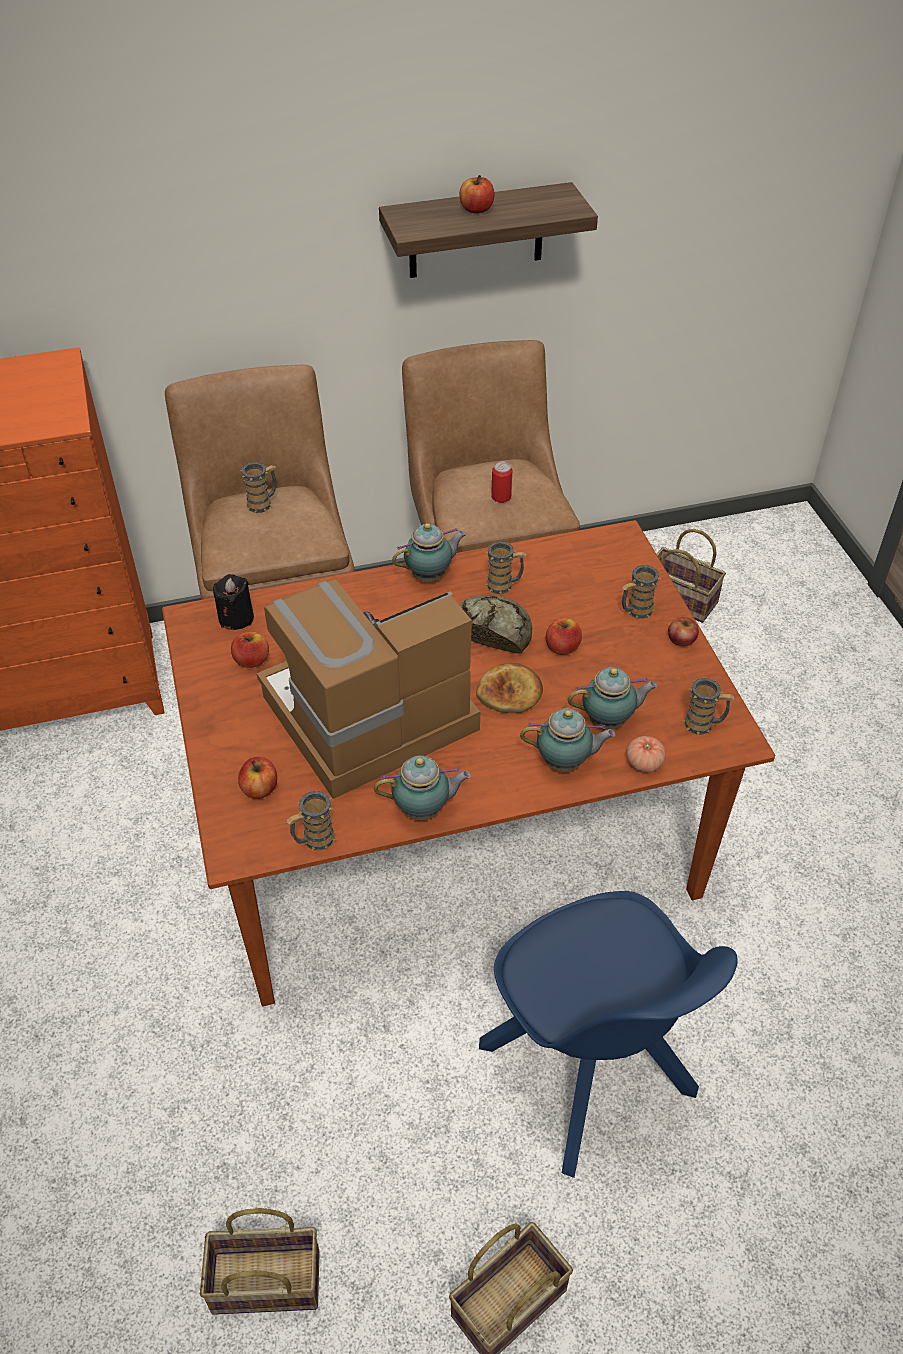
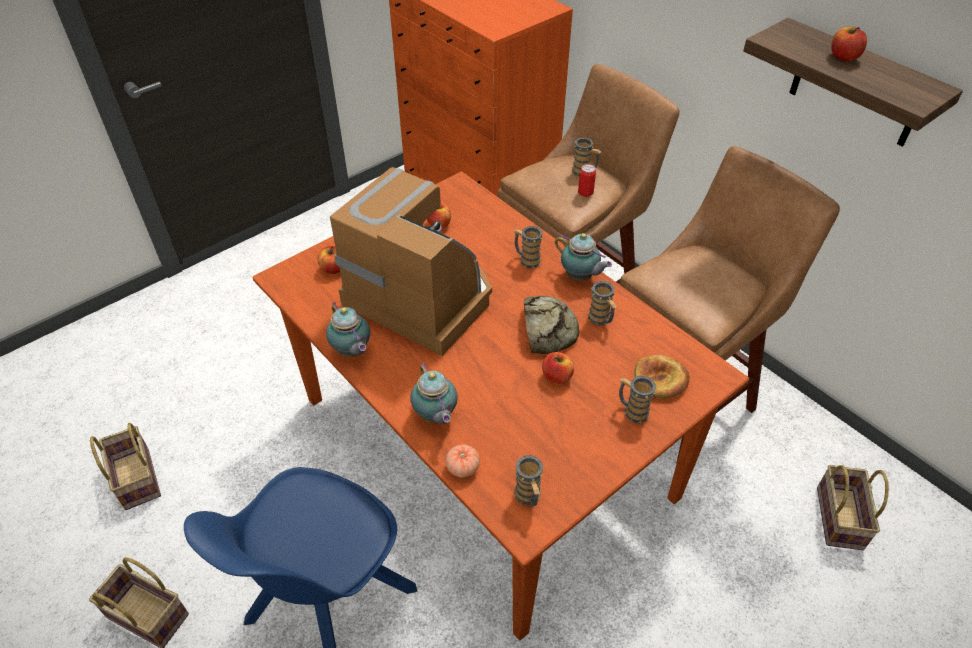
camera: 65 degrees right, 0 degrees up
(236, 618) = (472, 203): black candle -> none
(313, 840) = (303, 308): mug -> mug (527, 260)
(501, 497) = (697, 283): can -> can (585, 192)
(510, 692) = (489, 360): bread -> bread (660, 379)
(609, 721) = (494, 431): teapot -> none
(681, 639) = (621, 453): apple -> none

